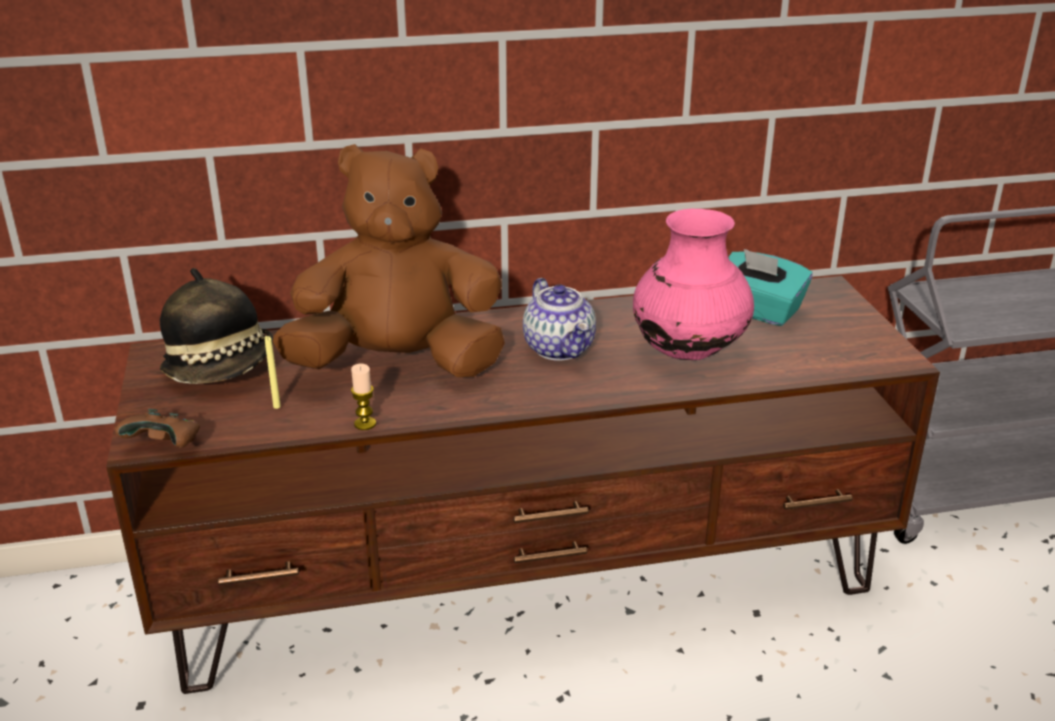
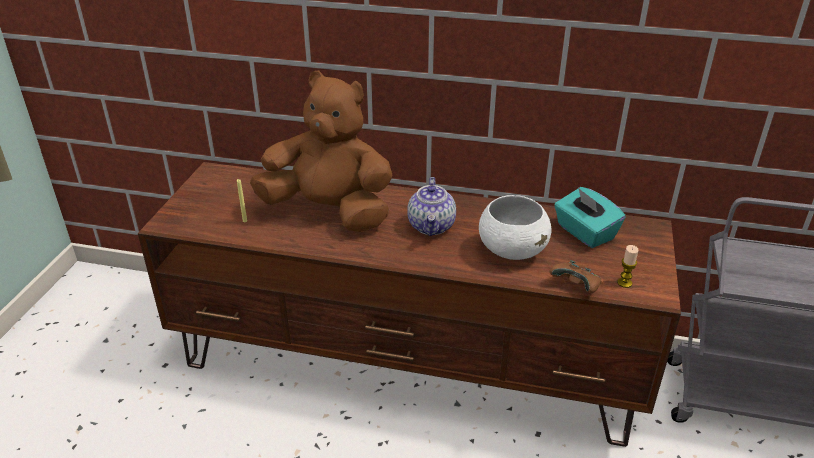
camera: 25 degrees right, 5 degrees up
(166, 446) = (173, 229): brown game controller -> brown game controller (576, 286)
(222, 368) = (235, 189): hat -> none
(365, 424) = (281, 245): candle -> candle (624, 283)
(688, 352) = (512, 250): pink vase -> white bowl

